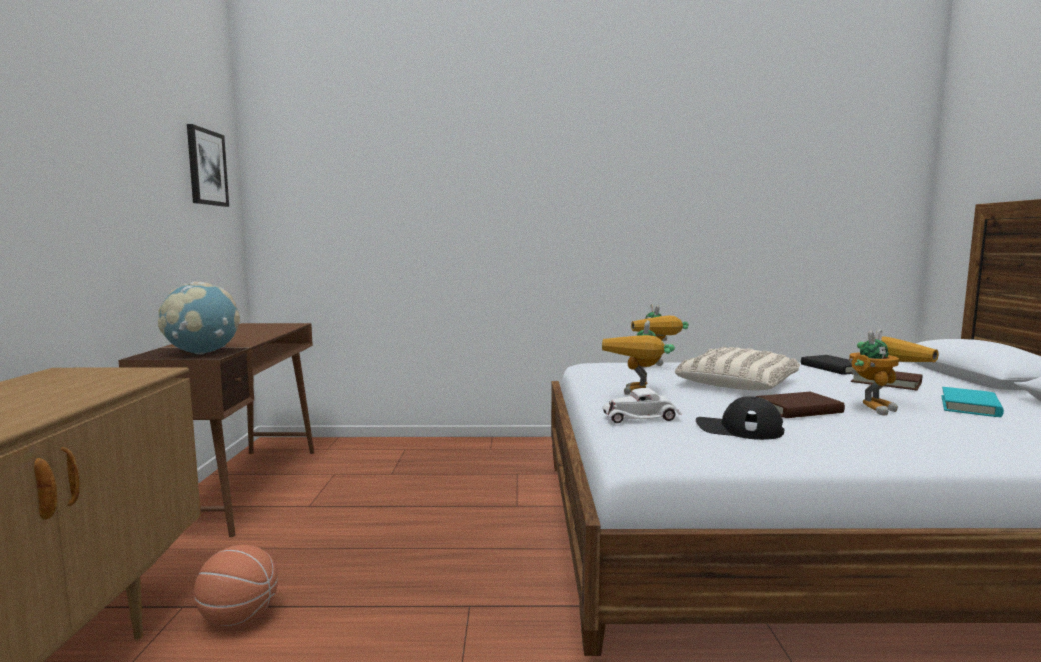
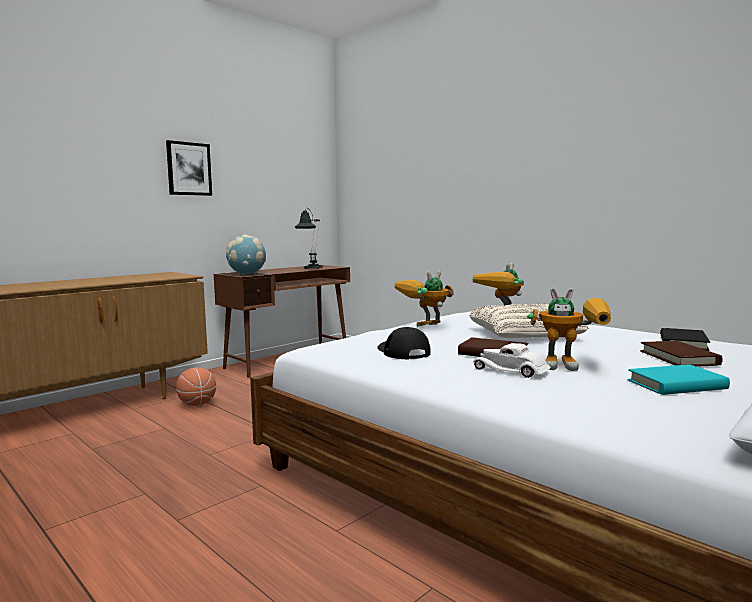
camera: 45 degrees right, 0 degrees up
(206, 167) = (300, 169): picture -> picture (189, 169)
(269, 331) = (312, 269): none -> table lamp
(641, 417) = (373, 336): white toy car -> white toy car (511, 370)

